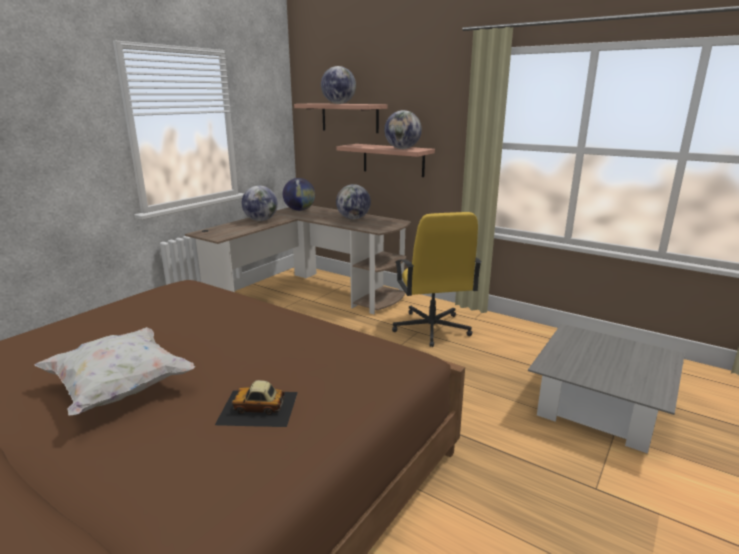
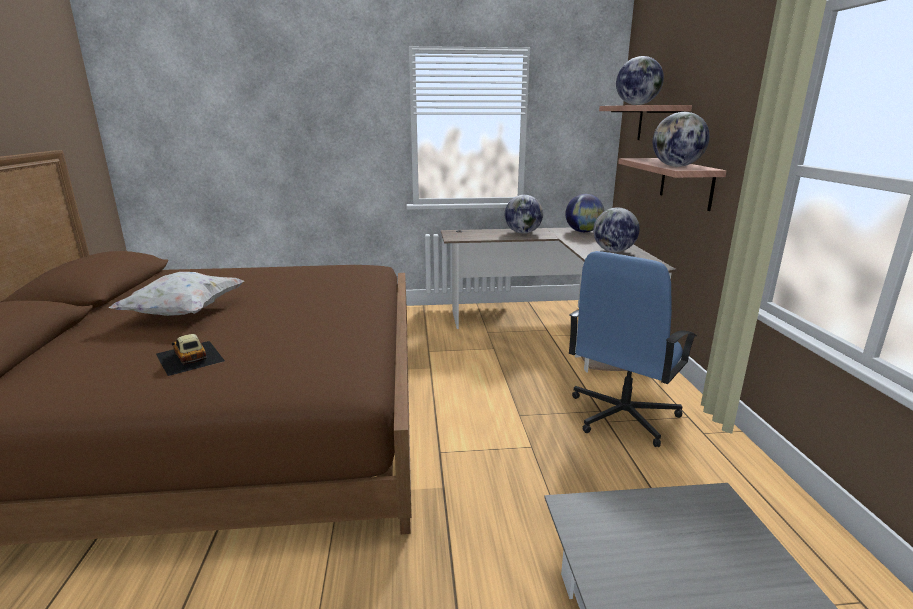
camera: 50 degrees right, 0 degrees up
(431, 329) = (622, 416): yellow office chair -> blue office chair

